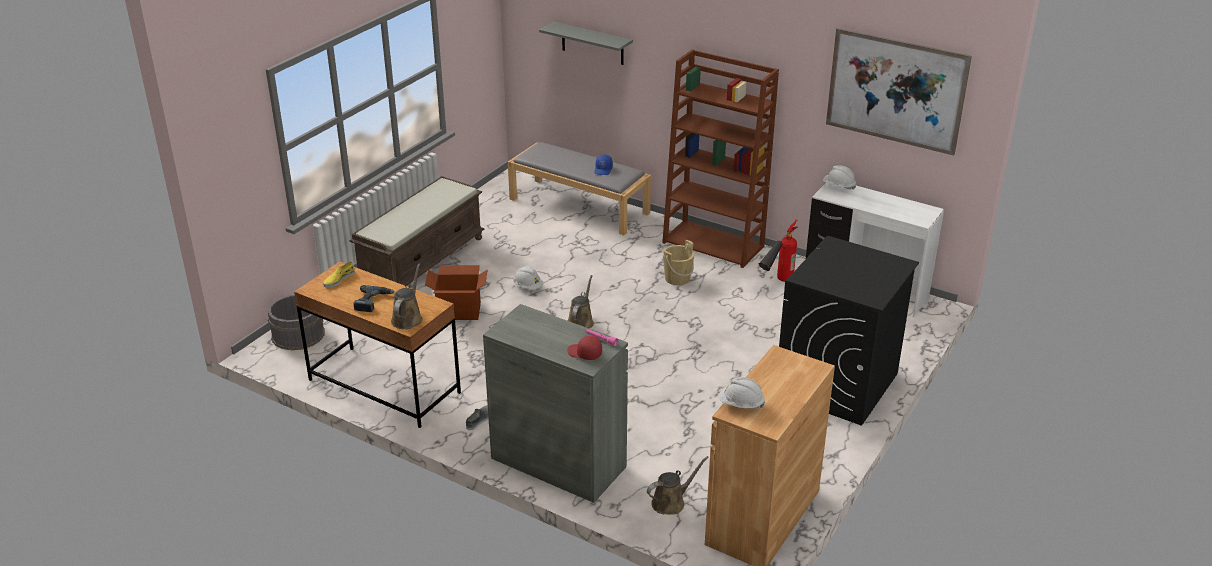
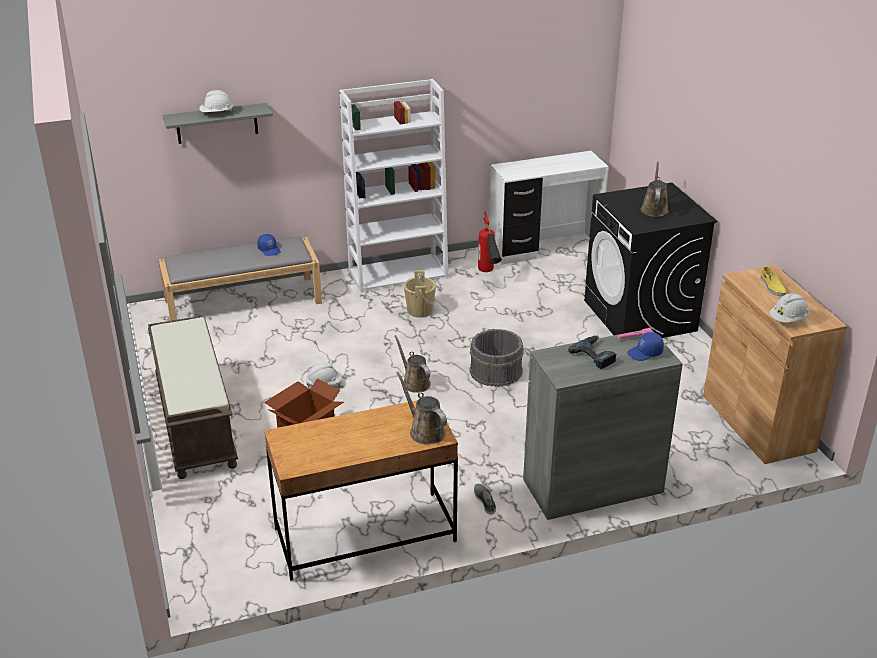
camera: 50 degrees left, 0 degrees up
(298, 334) = (200, 554): grey bucket -> grey bucket (495, 370)
(338, 279) = (298, 443): yellow shoe -> yellow shoe (772, 287)
(373, 301) = (368, 439): power drill -> power drill (595, 355)
(584, 353) = (645, 353): red cap -> blue cap
(671, 502) = (700, 455): brown watering can -> brown watering can (654, 209)
(714, 244) = (398, 273): brown bookcase -> white bookcase
(838, 186) = (507, 167): white hard hat -> white hard hat (217, 113)
(895, 91) = (540, 62): picture -> none

